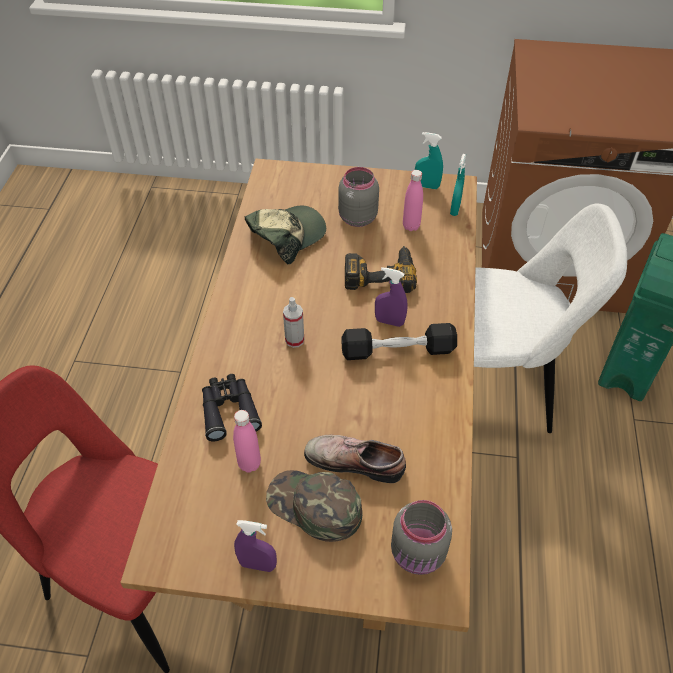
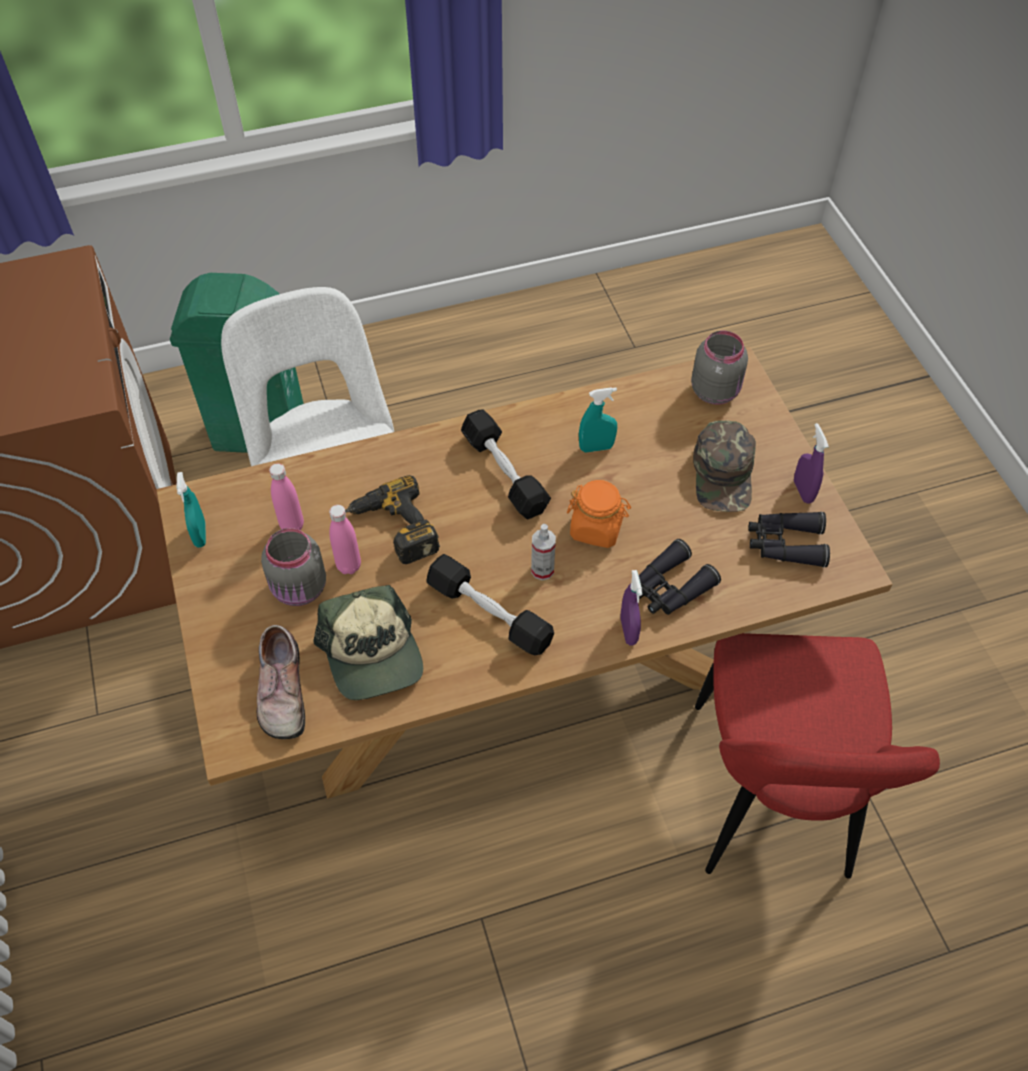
camera: 115 degrees left, 5 degrees up
(214, 515) = (785, 544): none -> black binoculars
(249, 464) = (716, 541): pink bottle -> pink bottle (349, 566)
(278, 299) = (489, 614): none -> black dumbbell
(286, 236) = (372, 654): cap -> cap turned 135 degrees counterclockwise
(311, 387) = (596, 528): none -> orange jar
(355, 459) = (656, 462): shoe -> shoe (279, 691)
(389, 322) = (467, 494): purple spray bottle -> purple spray bottle (628, 631)
(455, 209) = (238, 491): turquoise spray bottle -> turquoise spray bottle (596, 447)

